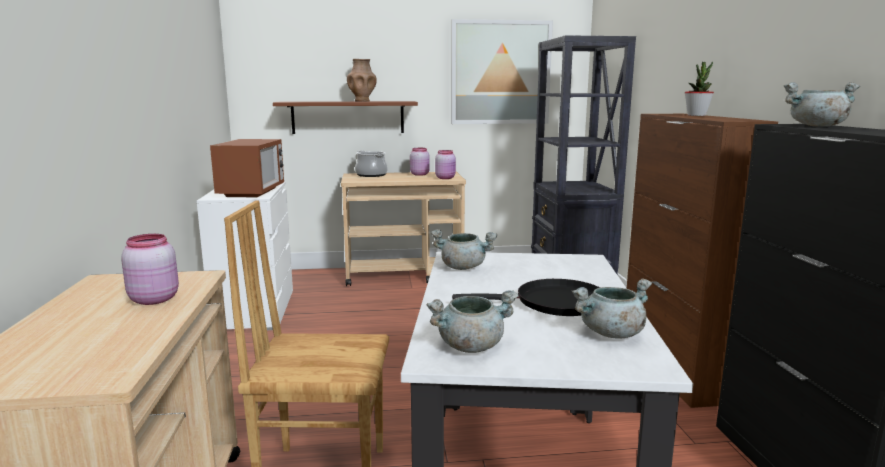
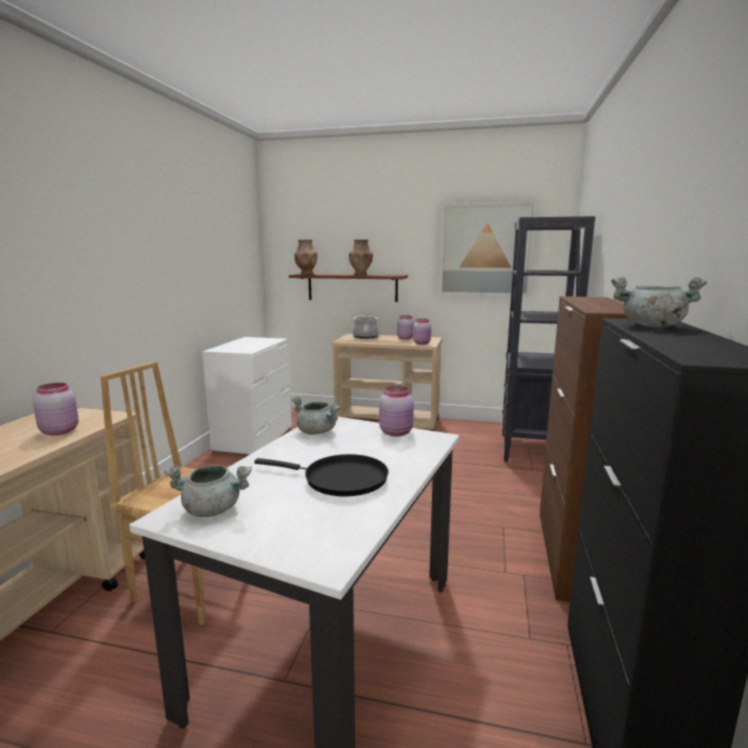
camera: 20 degrees right, 0 degrees up
(252, 192) = (248, 347): microwave -> none
(293, 101) = (306, 274): none -> brown vase
(544, 259) = (397, 432): none -> pink jar
(611, 333) = (343, 520): grey cooking pot -> none
(696, 115) = (601, 301): potted plant -> none

